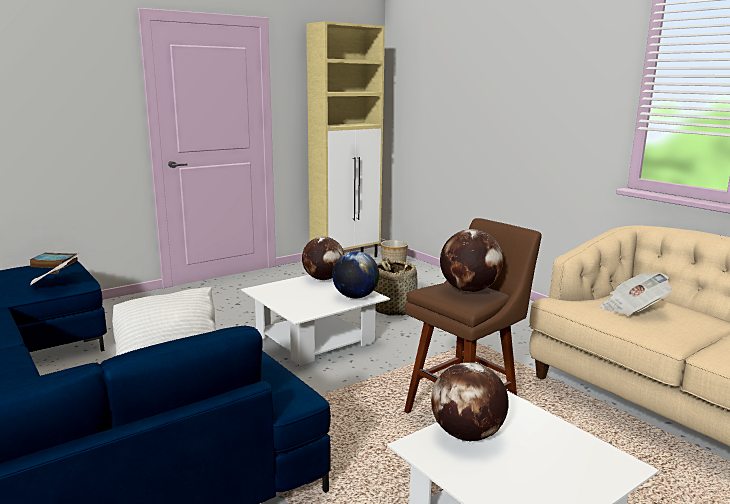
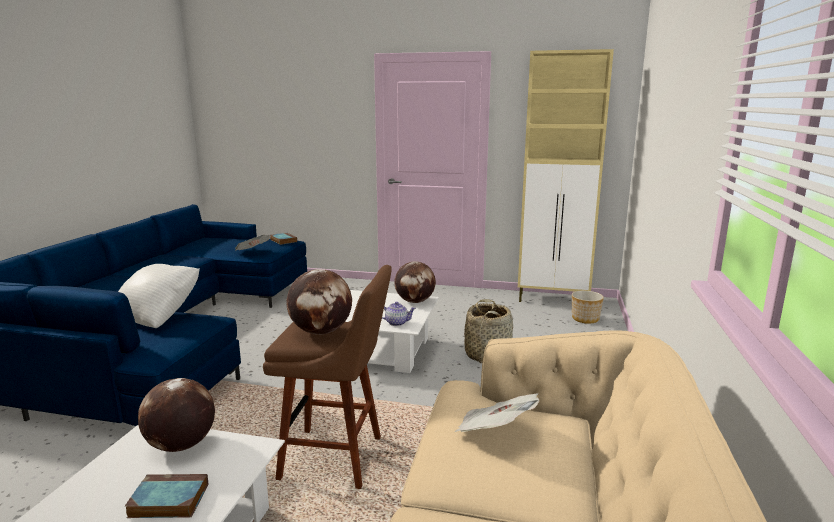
camera: 50 degrees right, 0 degrees up
(355, 297) = (397, 323): globe -> teapot
(558, 459) = (167, 501): none -> book

